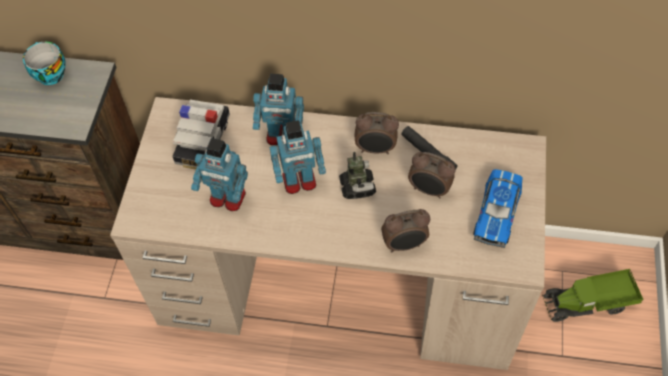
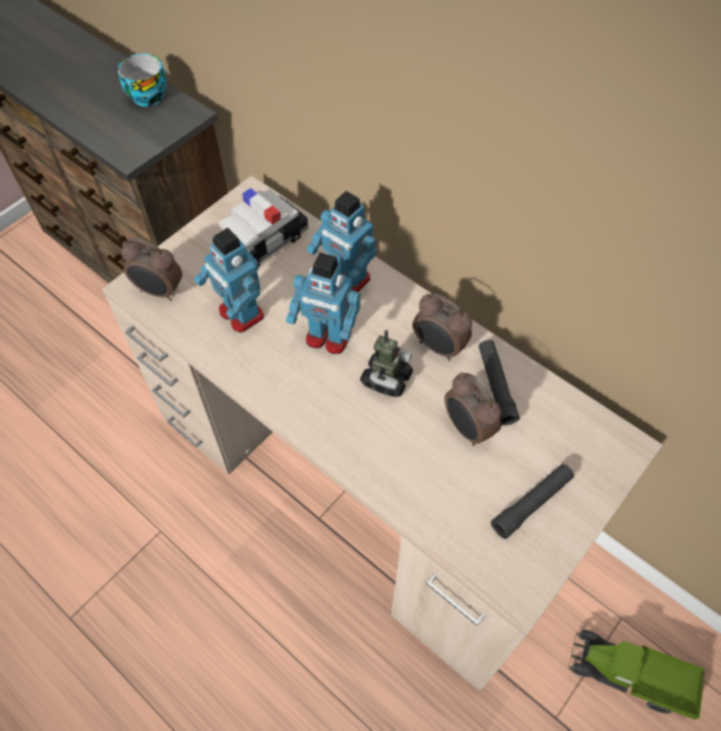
camera: 30 degrees right, 0 degrees up
(404, 245) = (391, 476): alarm clock -> alarm clock (159, 292)
(497, 212) = (532, 503): toy car -> black flashlight

